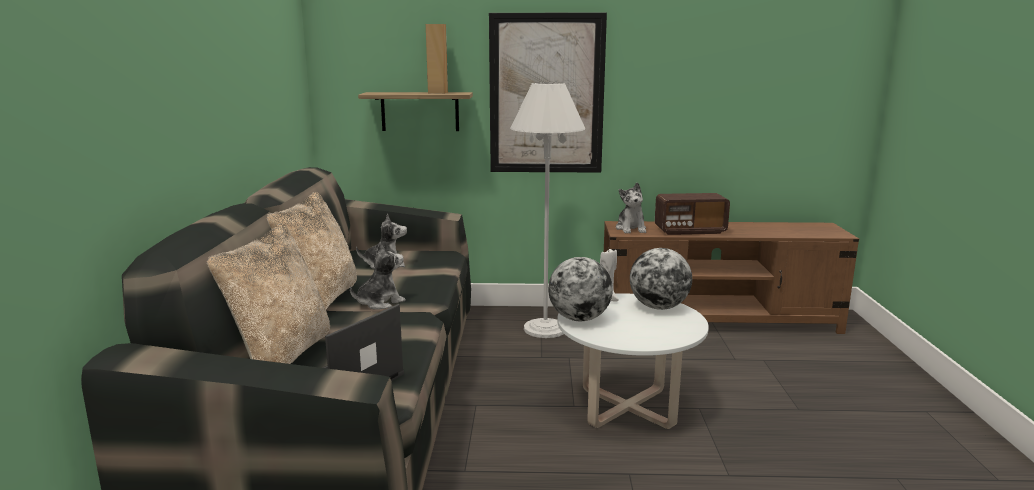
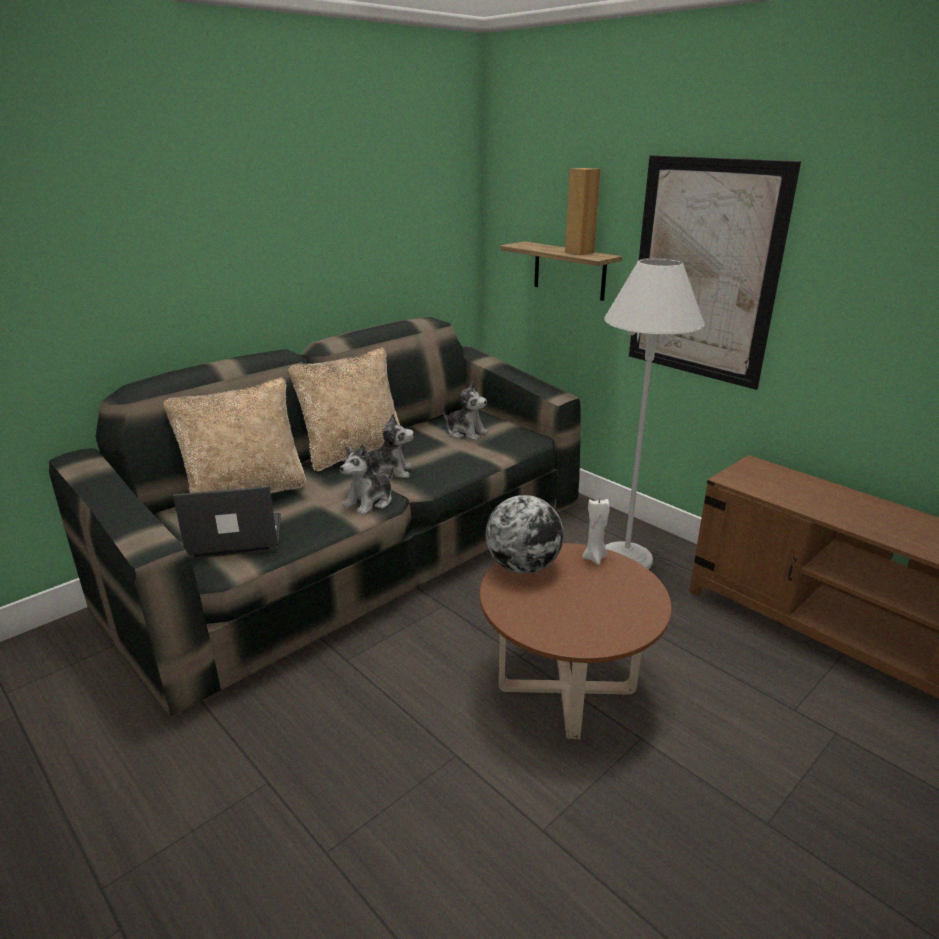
camera: 45 degrees right, 10 degrees up
(627, 407) = (566, 689): white coffee table -> brown coffee table
(631, 229) = (756, 478): plush toy -> plush toy (369, 502)
(659, 307) = (631, 594): globe -> none
(690, 231) = (834, 509): radio -> none

